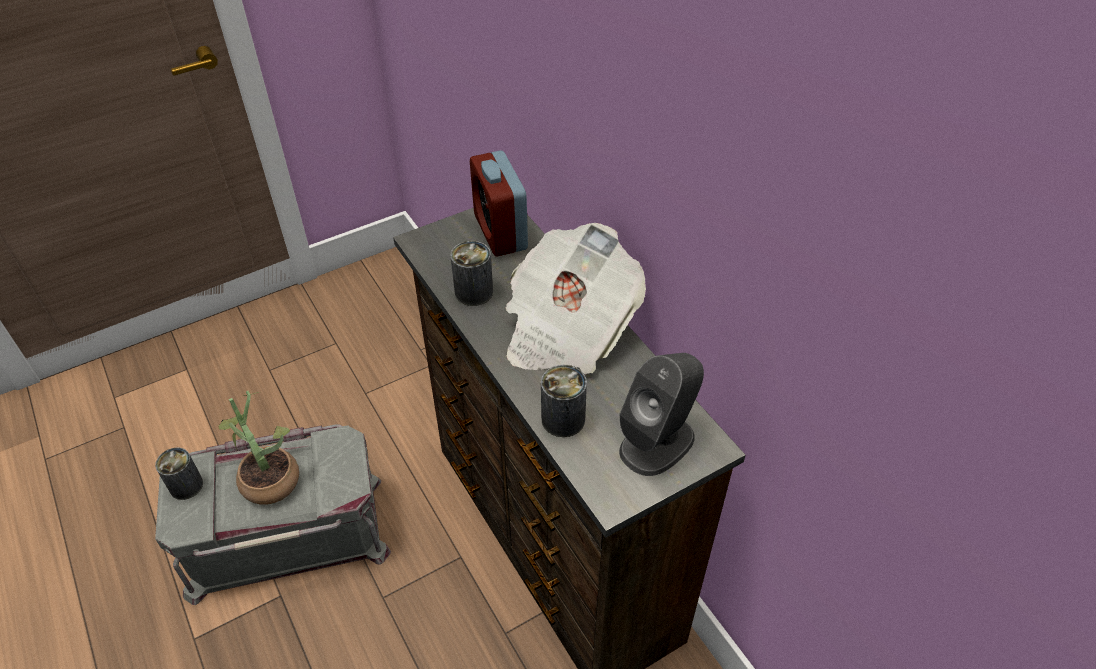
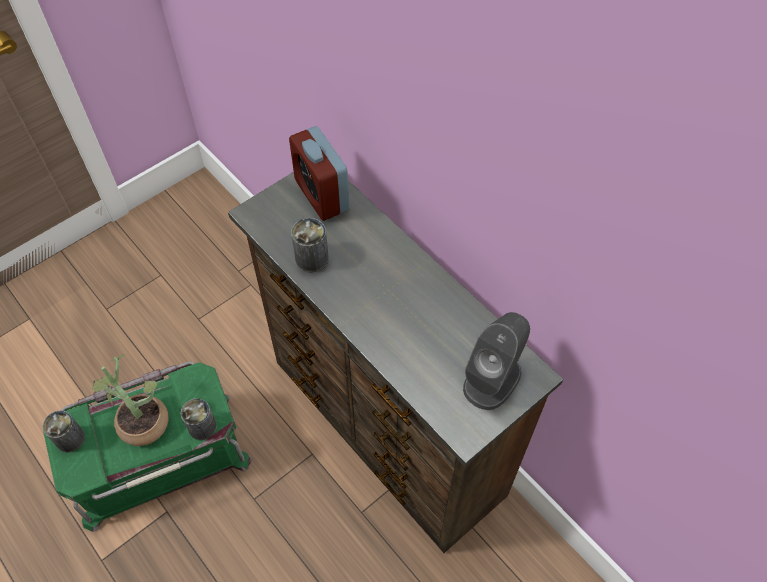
camera: 10 degrees left, 10 degrees up
(287, 533) = (159, 456): grey storage box -> green storage box
(563, 419) = (412, 369): can -> can (202, 427)
(567, 328) = (398, 283): newspaper -> none

